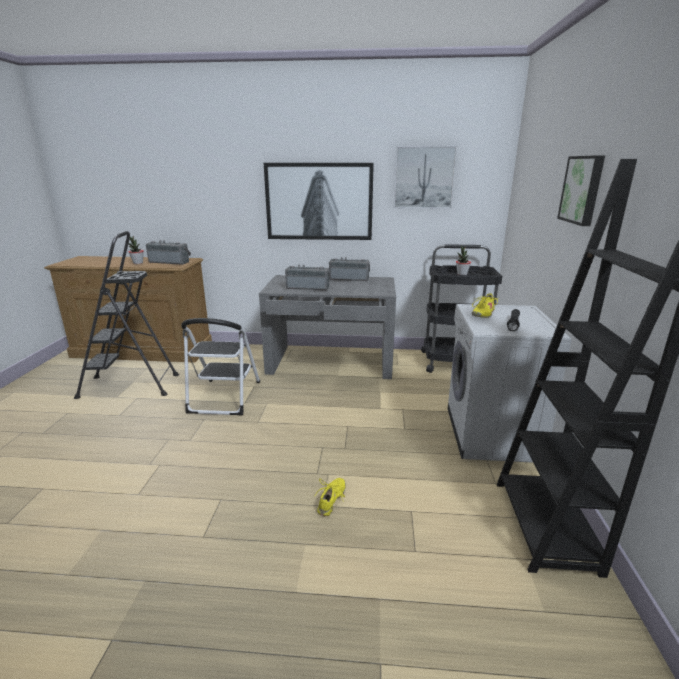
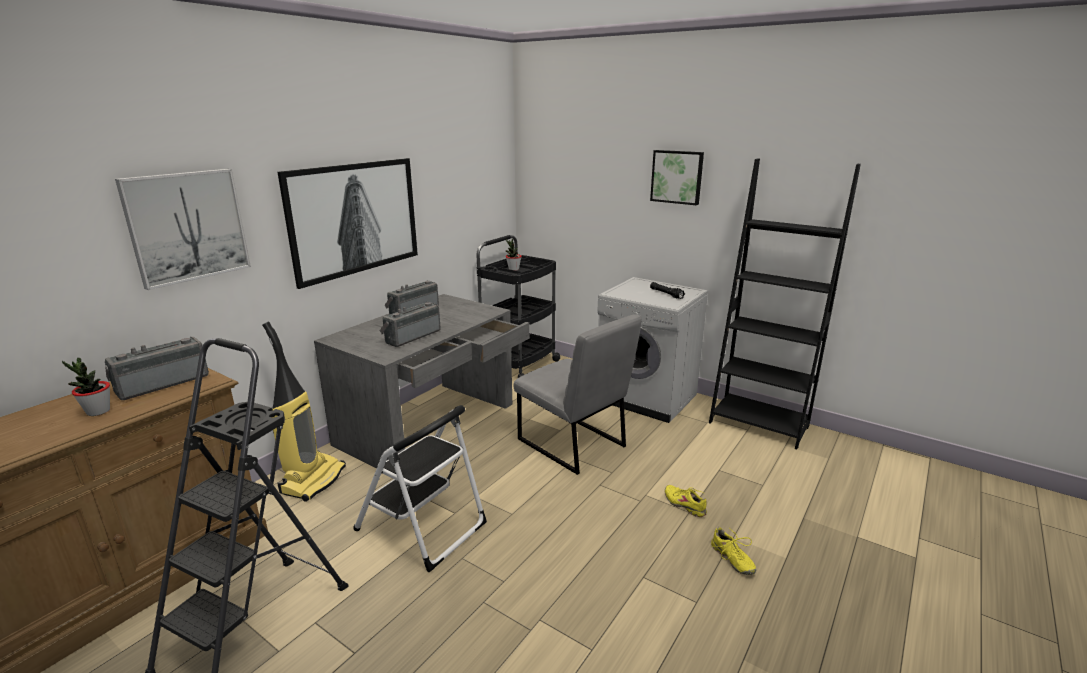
camera: 60 degrees left, 0 degrees up
(244, 354) = (313, 480): none -> vacuum cleaner
(366, 419) = (573, 444): none -> grey chair
(424, 177) = (453, 171): picture -> picture (187, 226)
(482, 314) = (635, 294): yellow shoe -> yellow shoe (732, 559)

